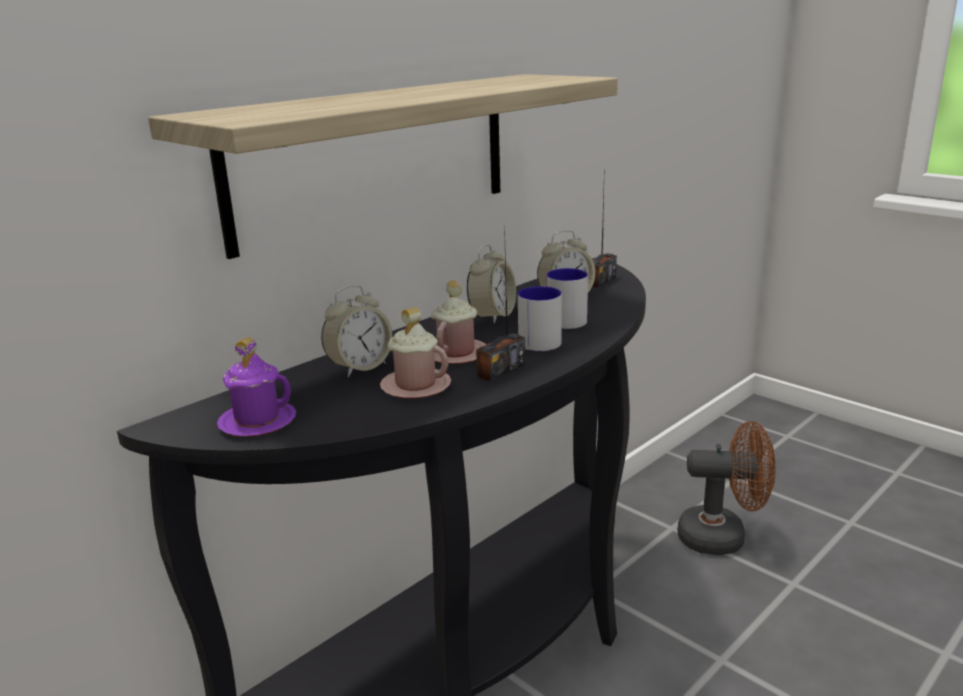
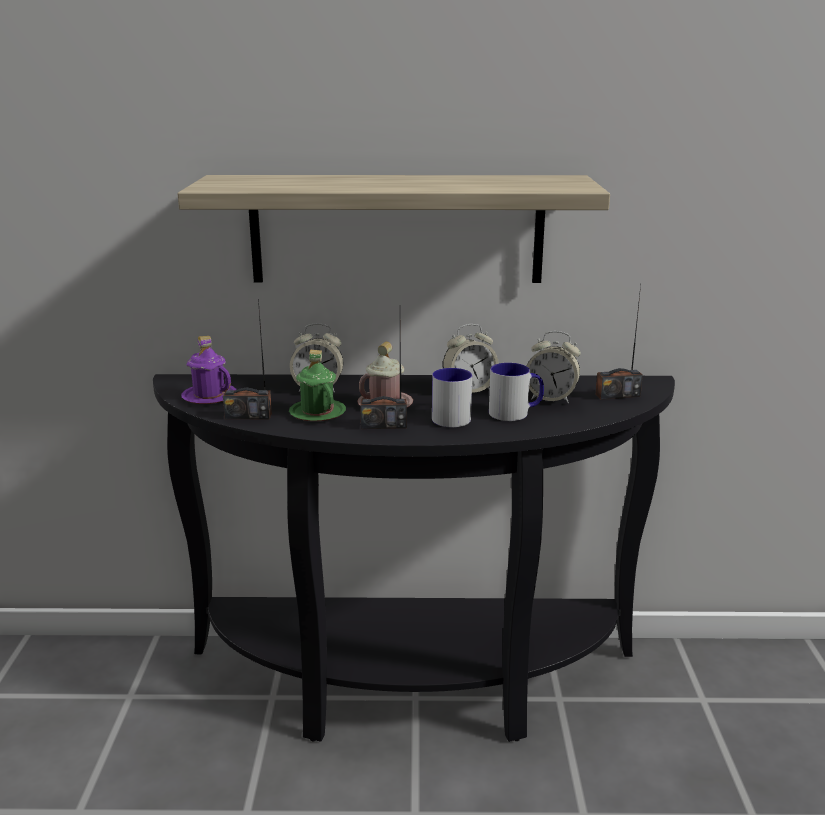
camera: 45 degrees right, 0 degrees up
(354, 419) = (248, 416): none -> radio
(416, 386) = (317, 413): pink mug -> green mug
(722, 537) = (742, 737): brown fan -> none

